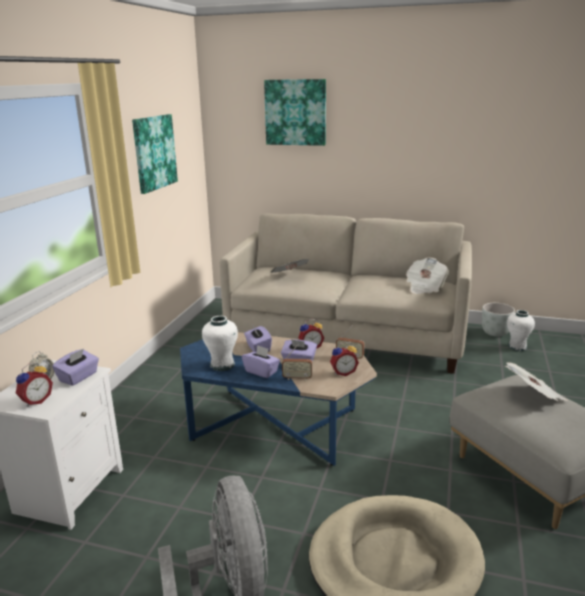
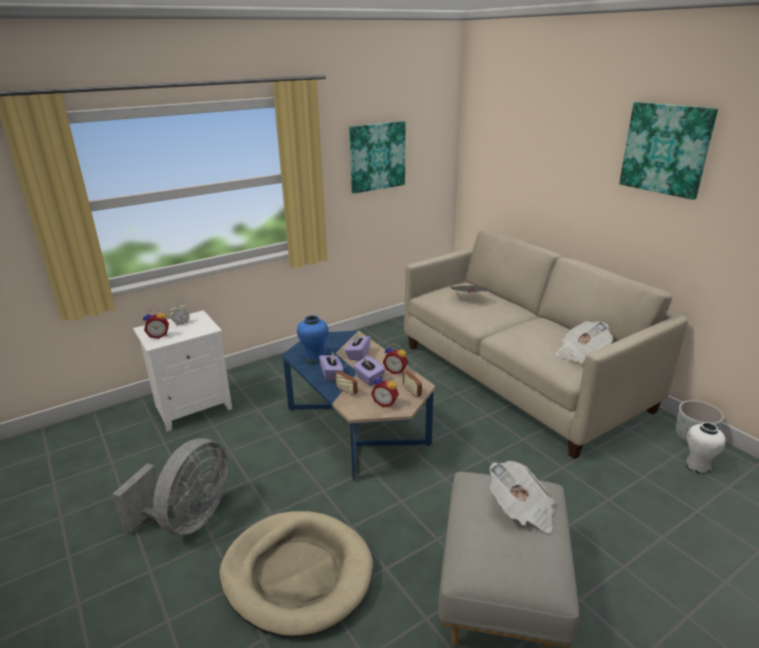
camera: 40 degrees right, 5 degrees up
(78, 377) = (198, 329): purple tissue box -> none
(222, 365) = (315, 358): white vase -> blue vase
(295, 112) = (534, 128): picture -> picture (666, 149)

